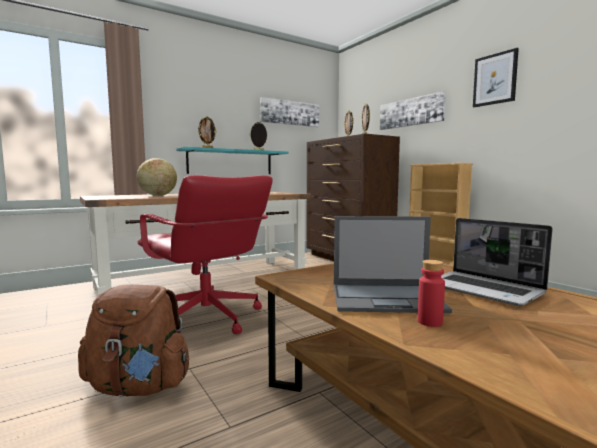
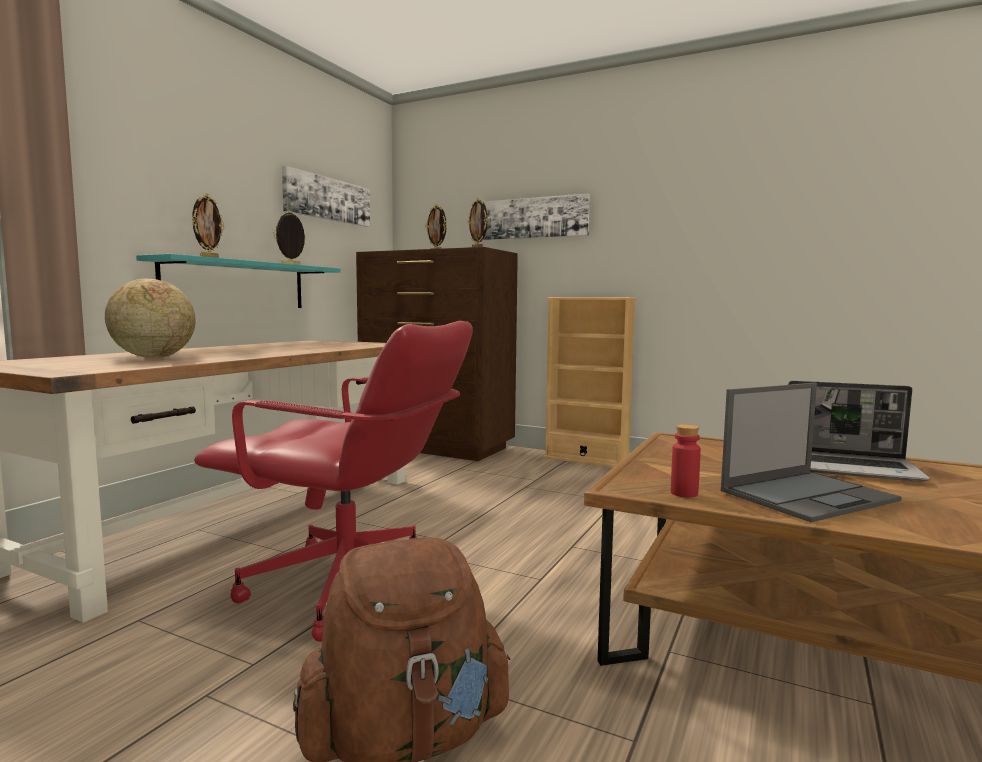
camera: 30 degrees left, 0 degrees up
(430, 322) = (907, 515): red bottle -> red bottle (684, 493)
(495, 79) = (662, 187): picture -> none

